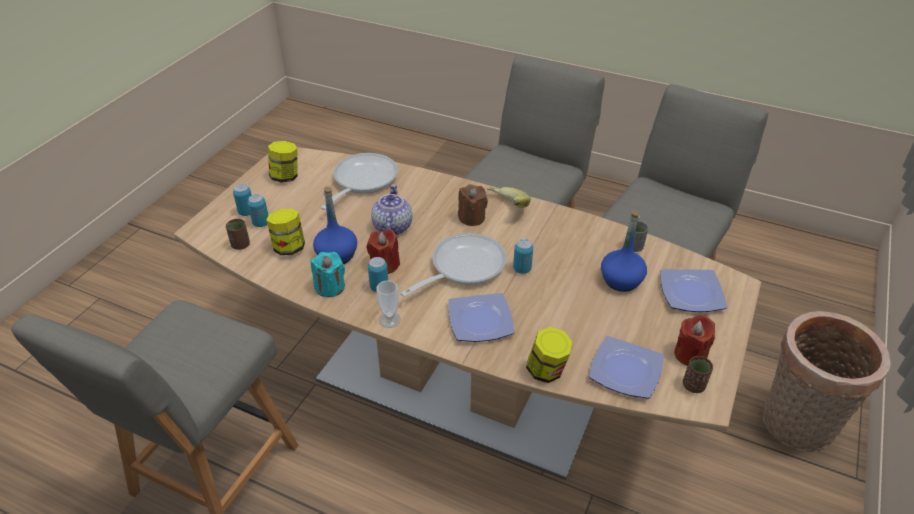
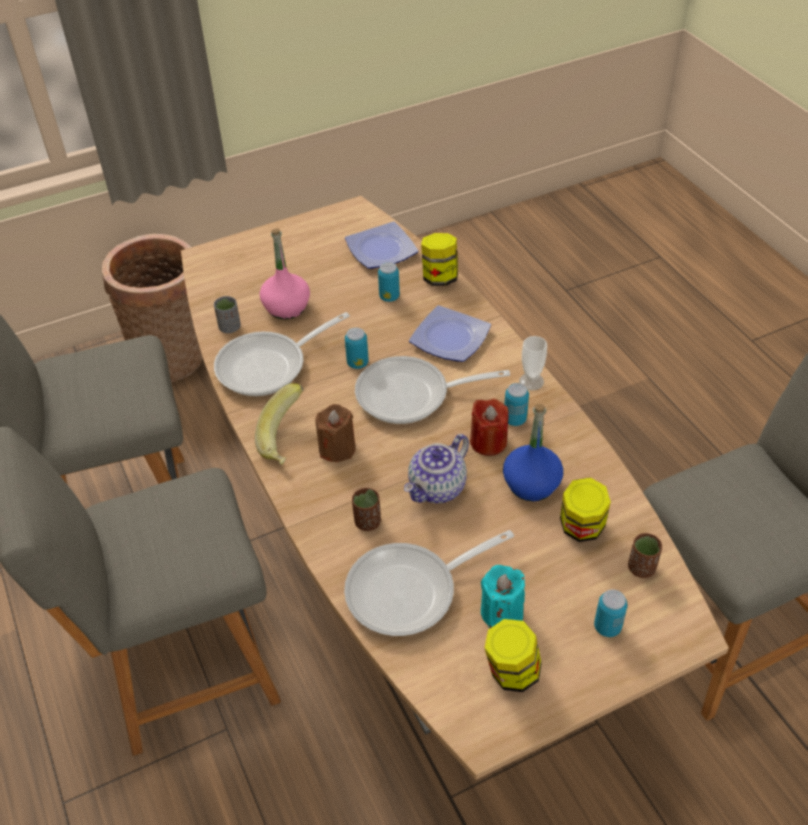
camera: 140 degrees left, 5 degrees up
(261, 223) = (596, 592): can -> can (389, 297)
(330, 287) = (566, 447): turquoise candle -> turquoise candle (501, 612)
(573, 238) = (269, 366): none -> frying pan
(621, 280) = (286, 307): blue bottle -> pink bottle
(690, 292) = (249, 270): plate -> none
(690, 355) = (320, 236): red candle -> none
(693, 385) = (348, 221): brown cup -> brown cup (367, 522)

